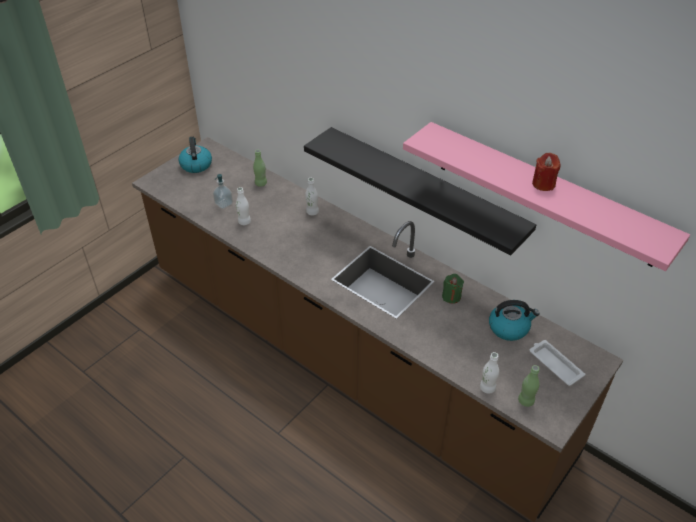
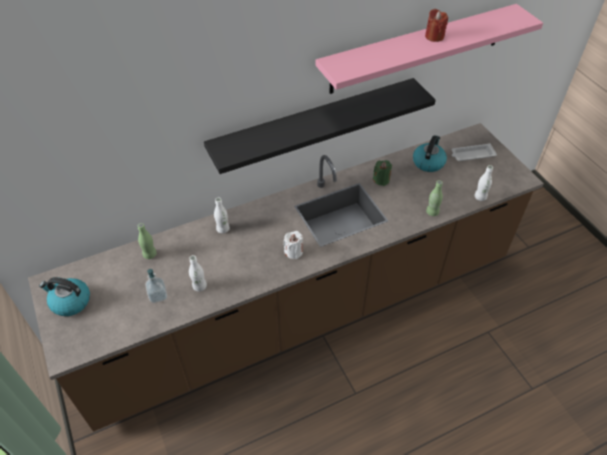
camera: 65 degrees left, 5 degrees up
(314, 264) = (293, 252): none -> white candle
(526, 401) = (498, 182): green bottle -> green bottle (432, 212)

